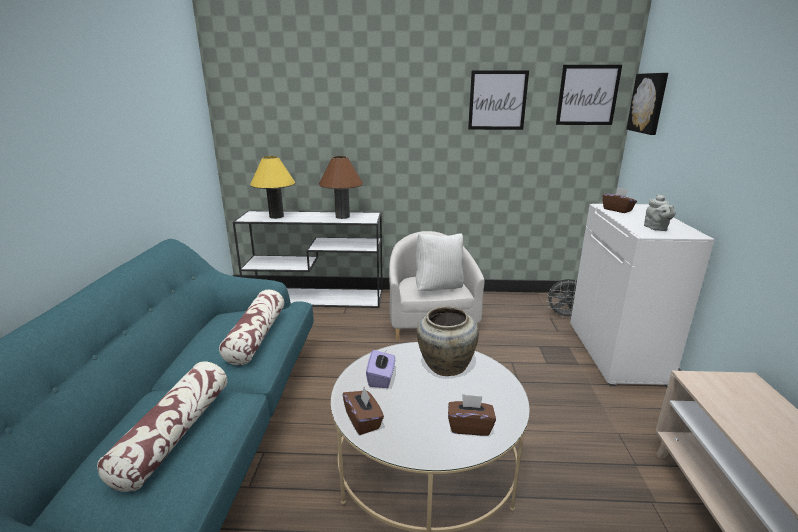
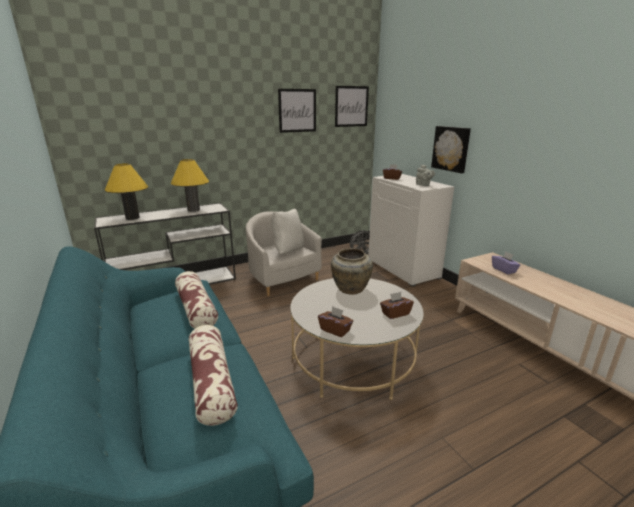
camera: 30 degrees left, 0 degrees up
(342, 216) = (193, 210): brown table lamp -> yellow table lamp
(381, 378) = (320, 306): purple tissue box -> purple tissue box (504, 270)
(648, 103) = (390, 111): picture -> picture (451, 149)

